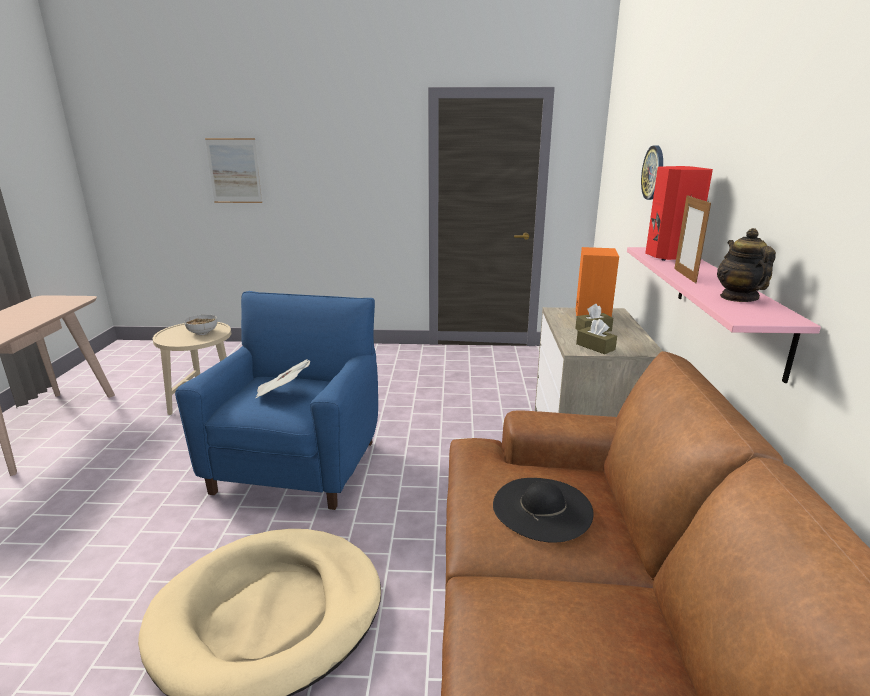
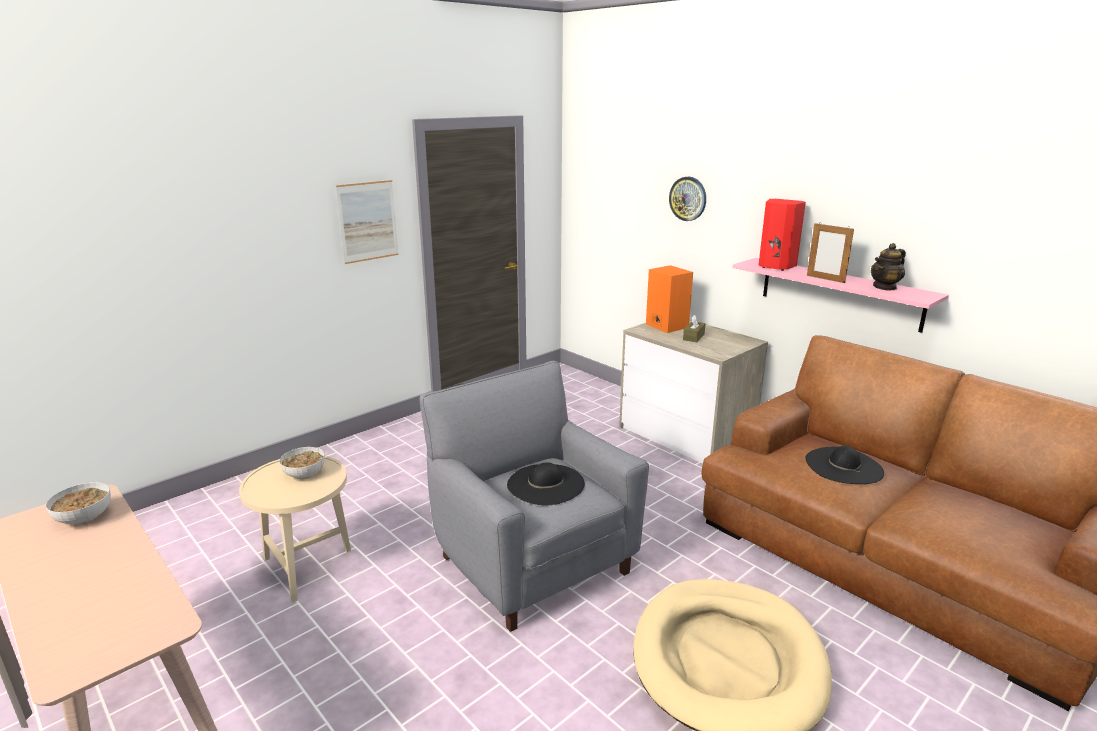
camera: 45 degrees left, 0 degrees up
(57, 305) = (85, 518): none -> bowl
(234, 171) = (175, 246): picture -> picture (368, 221)
(282, 392) = (545, 484): newspaper -> black hat
(298, 464) = (533, 561): blue armchair -> grey armchair
(595, 347) = (723, 349): brown tissue box -> none
(738, 298) = (885, 287): teapot -> teapot turned 75 degrees counterclockwise

